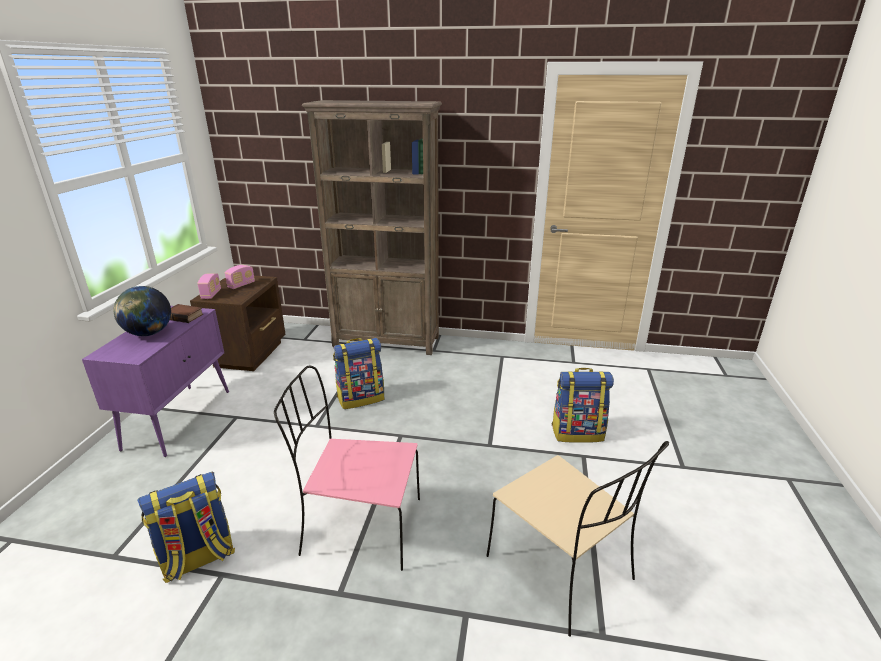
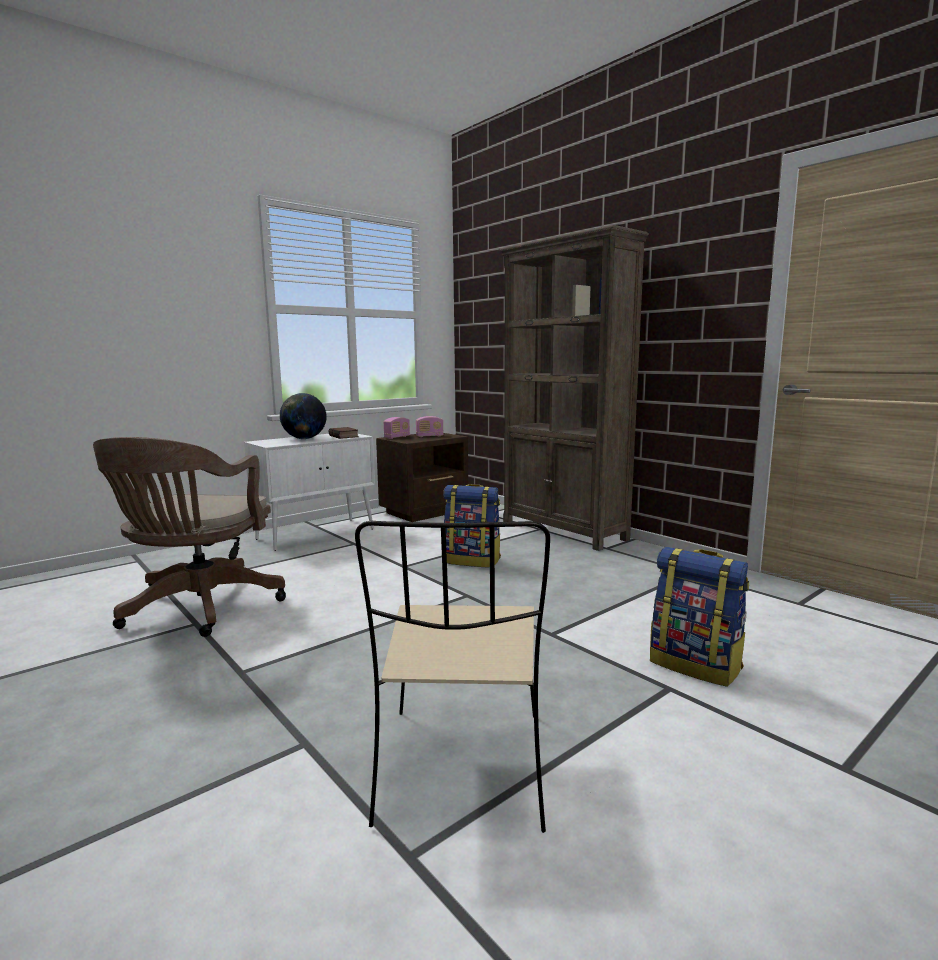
camera: 40 degrees right, 15 degrees down
(179, 418) = (317, 534): purple cabinet -> white cabinet
(198, 559) = (198, 609): backpack -> brown office chair
(359, 526) = (327, 639): pink chair -> none

